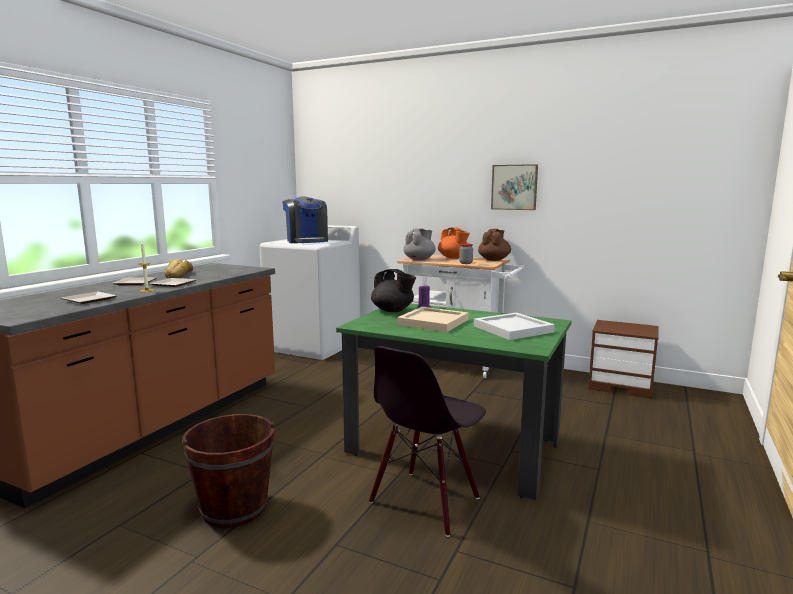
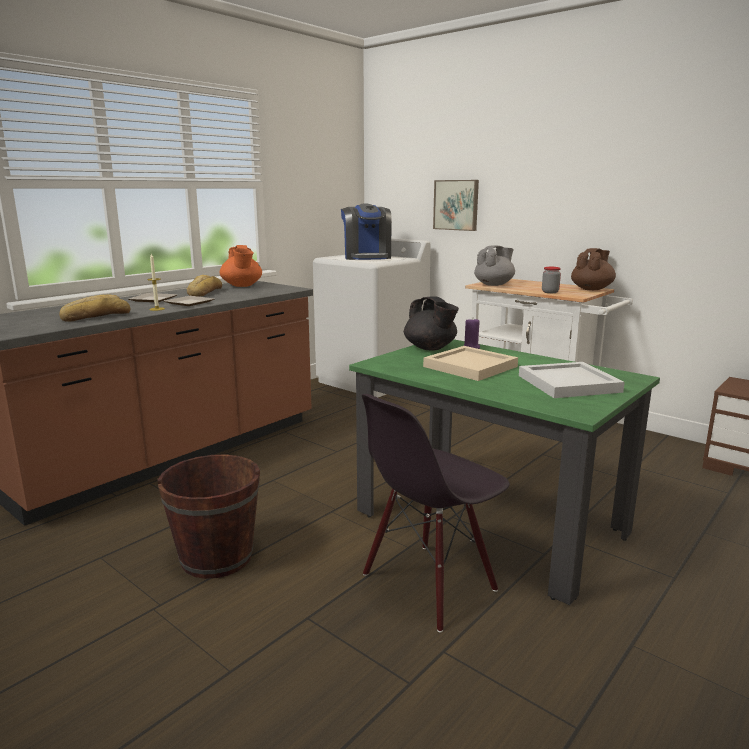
camera: 15 degrees right, 5 degrees up
(91, 300) = (95, 316): plate -> bread
(453, 258) = (539, 284): orange teapot -> orange teapot (242, 286)
(514, 187) = (628, 193): picture -> picture (456, 205)

